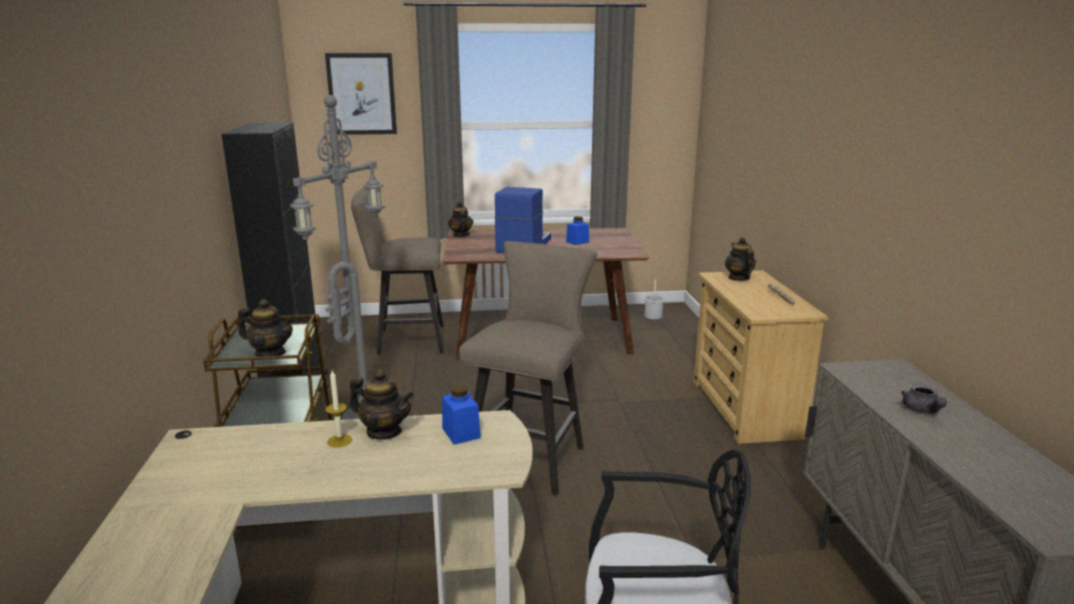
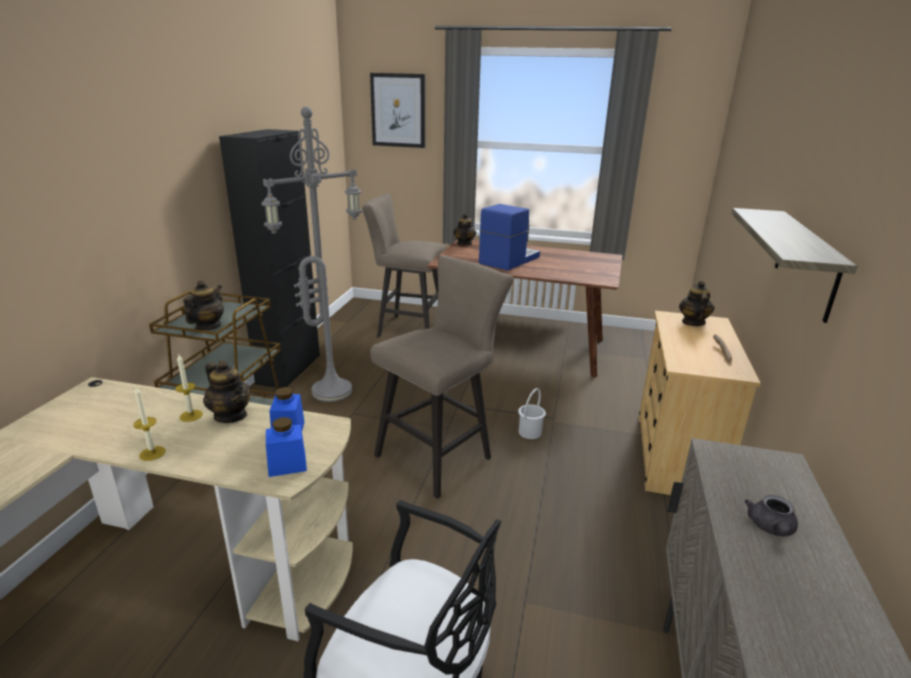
camera: 20 degrees right, 5 degrees up
(270, 353) = (208, 326): teapot -> teapot turned 105 degrees counterclockwise
(337, 481) = (152, 453): none -> candle
(577, 242) = (561, 263): blue jar -> blue jar (287, 465)
(653, 316) = (640, 343): white bucket -> white bucket (530, 432)
(857, 204) = (806, 263): none -> shelf

